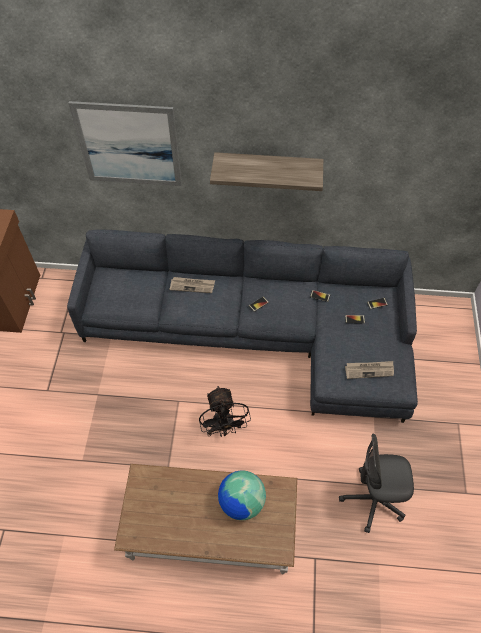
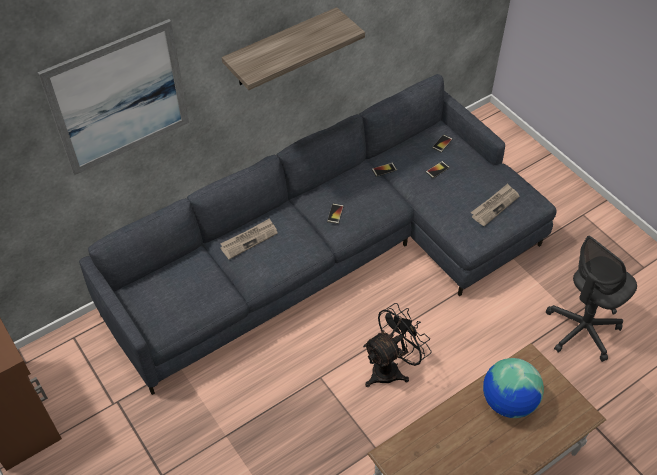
camera: 40 degrees left, 5 degrees down
(223, 427) = (391, 368): black fan -> black fan turned 75 degrees counterclockwise

